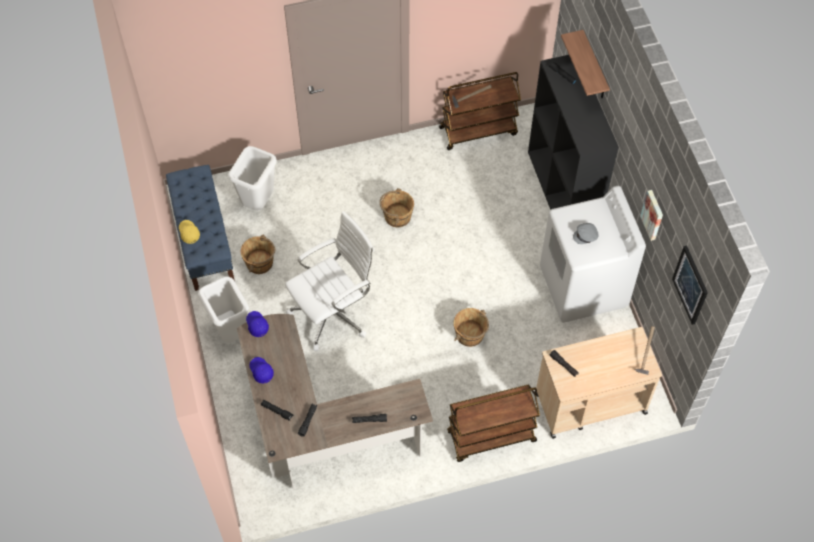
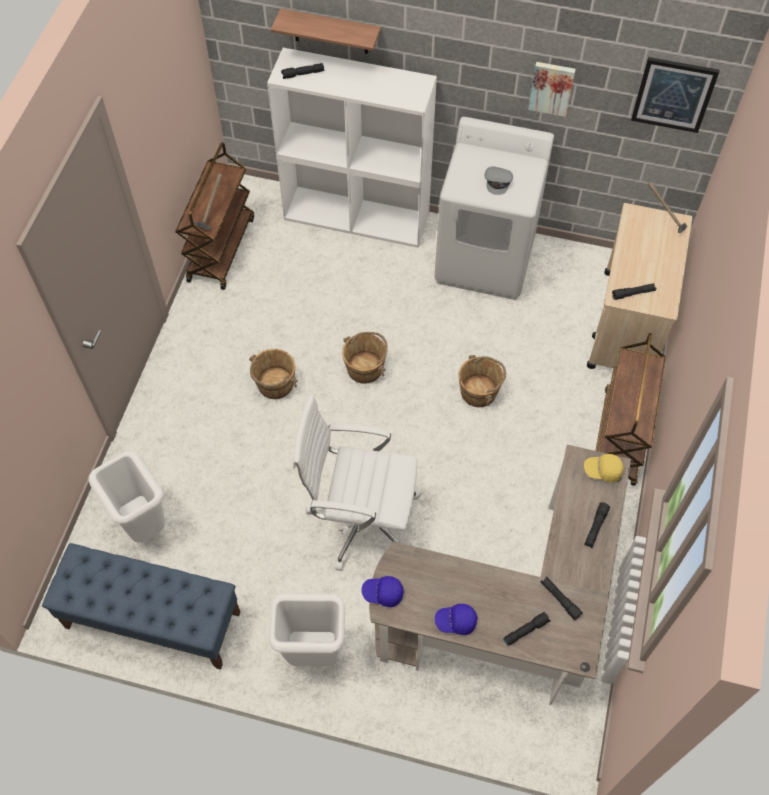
camera: 60 degrees left, 0 degrees up
(189, 233) = (163, 619): yellow cap -> yellow cap (602, 470)
(260, 263) = (234, 567): brown bucket -> brown bucket (365, 368)
(333, 313) = (361, 518): white office chair -> white office chair turned 75 degrees counterclockwise
(563, 192) = (358, 216): black bookcase -> white bookcase

